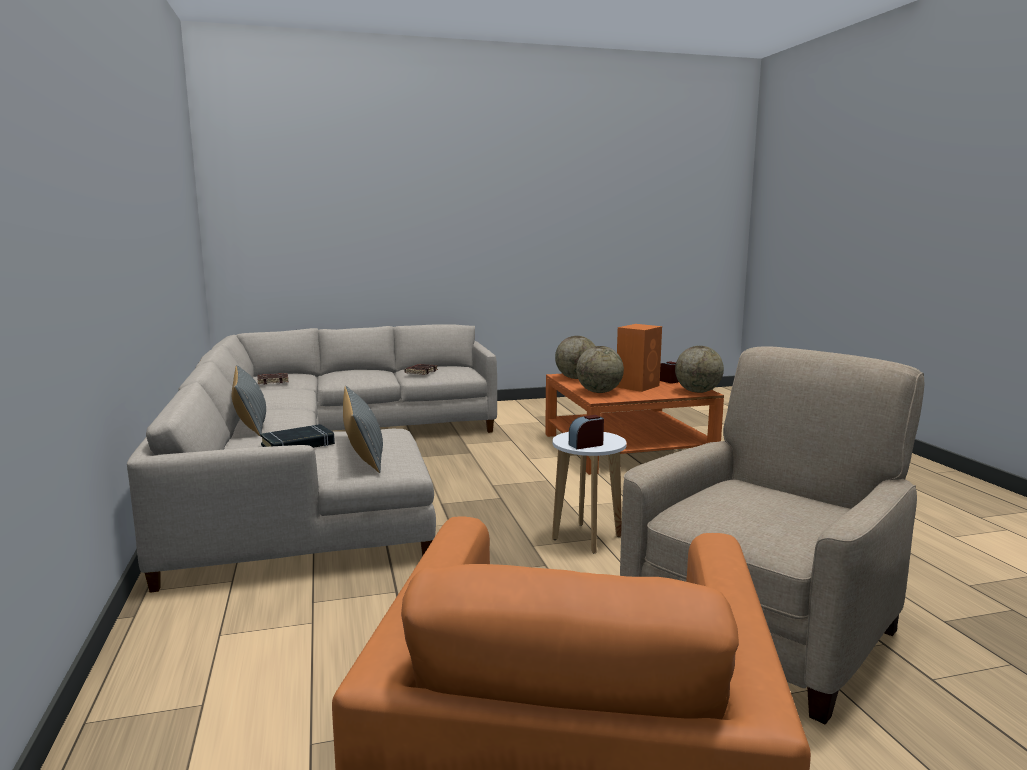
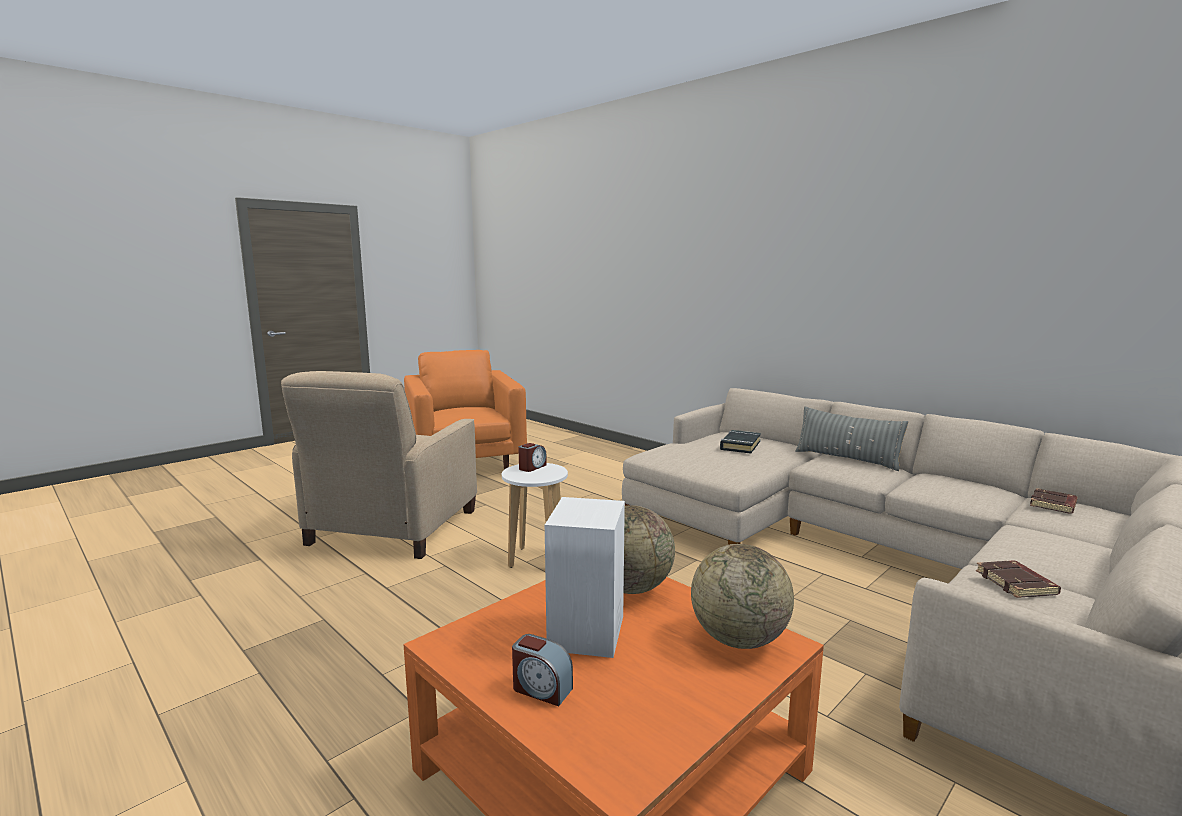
camera: 150 degrees right, 0 degrees up
(363, 453) = (694, 455): grey pillow -> none
(638, 386) = (586, 634): orange speaker -> white speaker
(697, 392) = (458, 641): globe -> none

